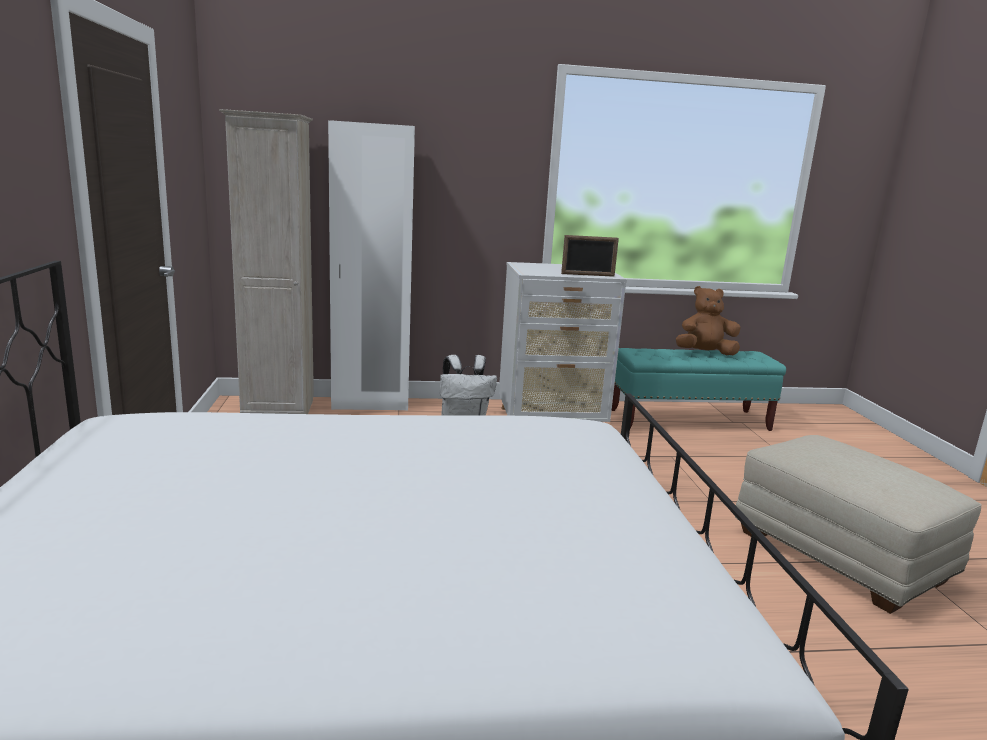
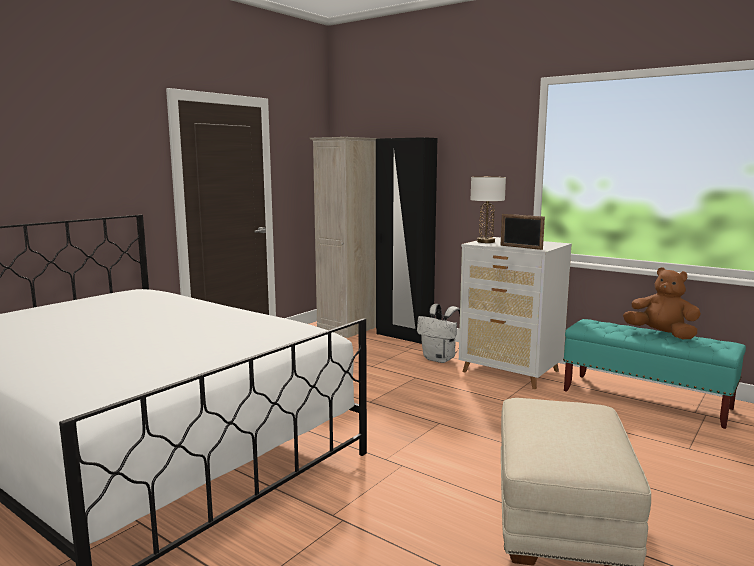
camera: 45 degrees right, 5 degrees down
(370, 405) = (404, 336): white wardrobe -> black wardrobe
(530, 270) = (486, 242): none -> table lamp

